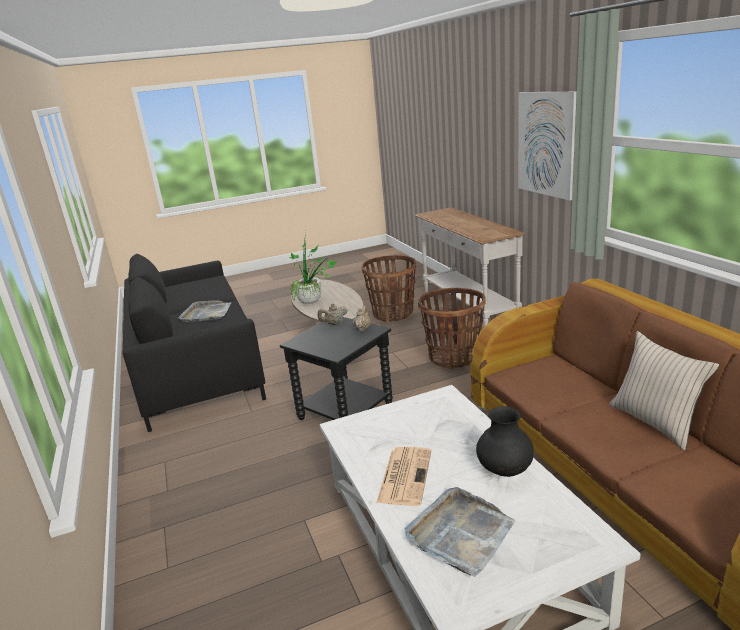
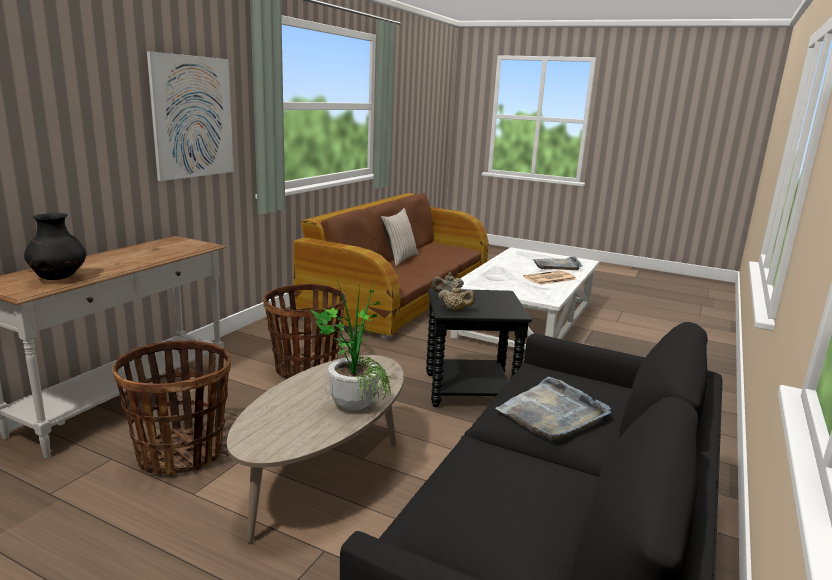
camera: 135 degrees left, 5 degrees down
(505, 471) = (506, 264): black vase -> black vase (58, 278)

